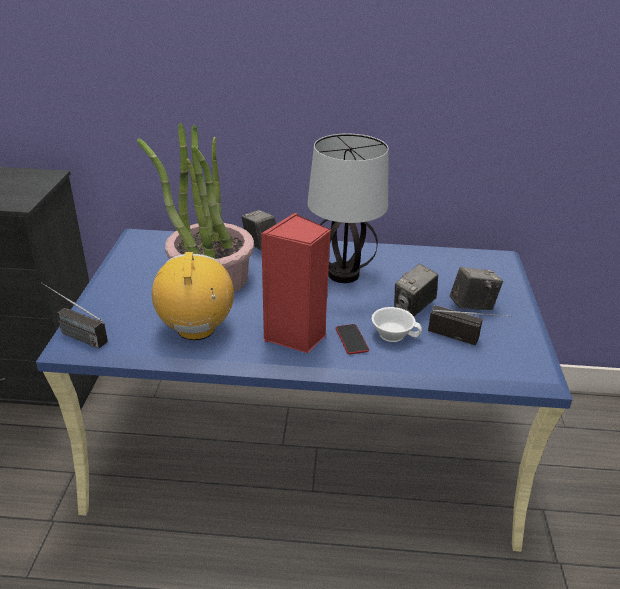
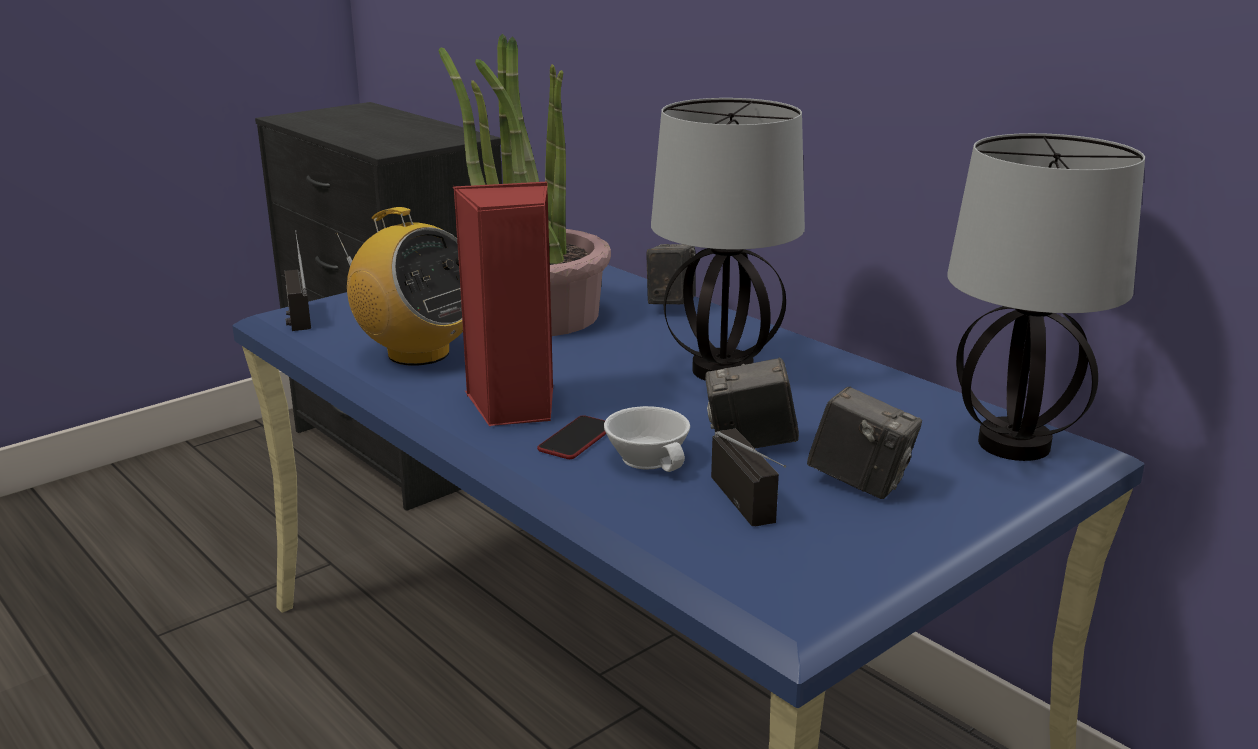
camera: 45 degrees right, 10 degrees down
(196, 329) = (417, 353): radio -> radio turned 90 degrees clockwise
(486, 263) = (1016, 445): none -> table lamp

